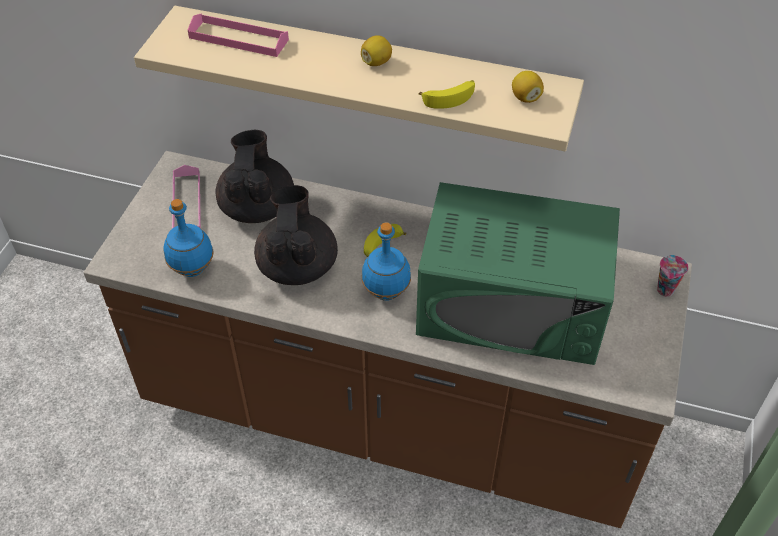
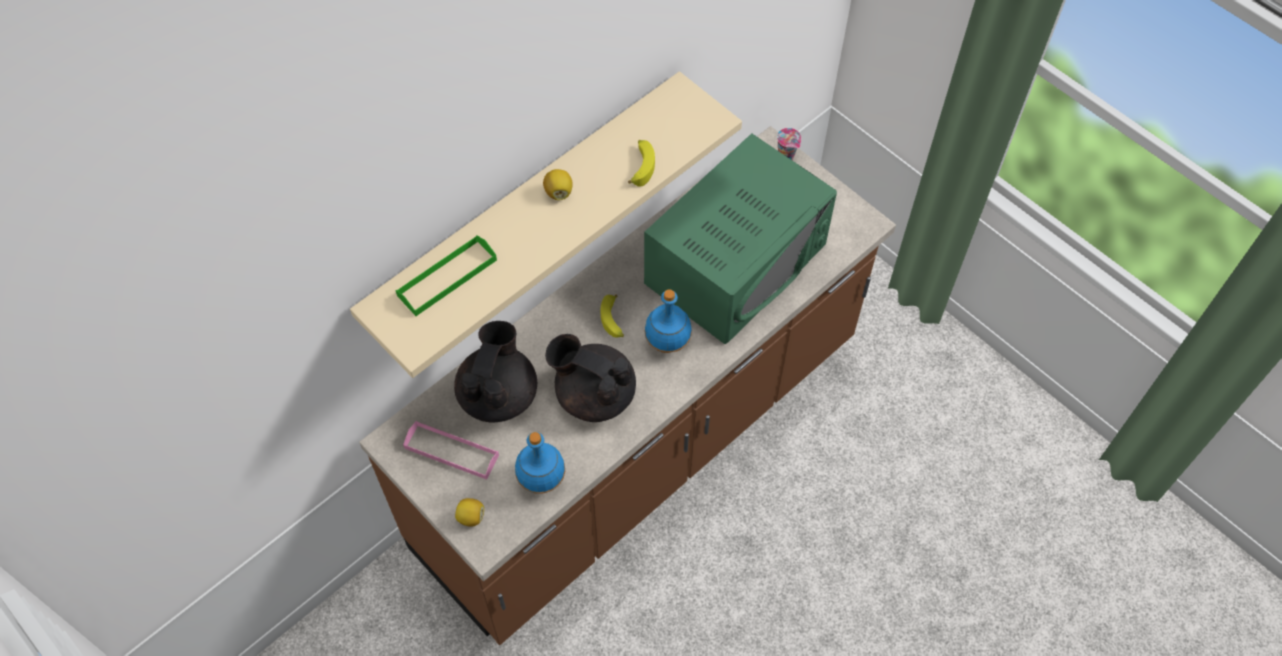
camera: 60 degrees left, 10 degrees up
(238, 39) = (447, 278): pink tray -> green tray
(257, 207) = (498, 395): black teapot -> black teapot turned 75 degrees clockwise
(525, 98) = (675, 118): lemon -> lemon (471, 517)

